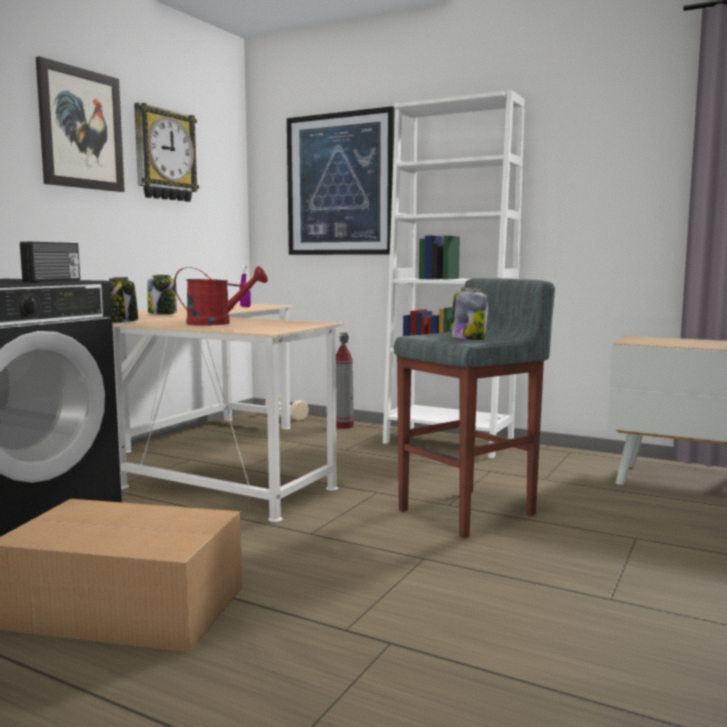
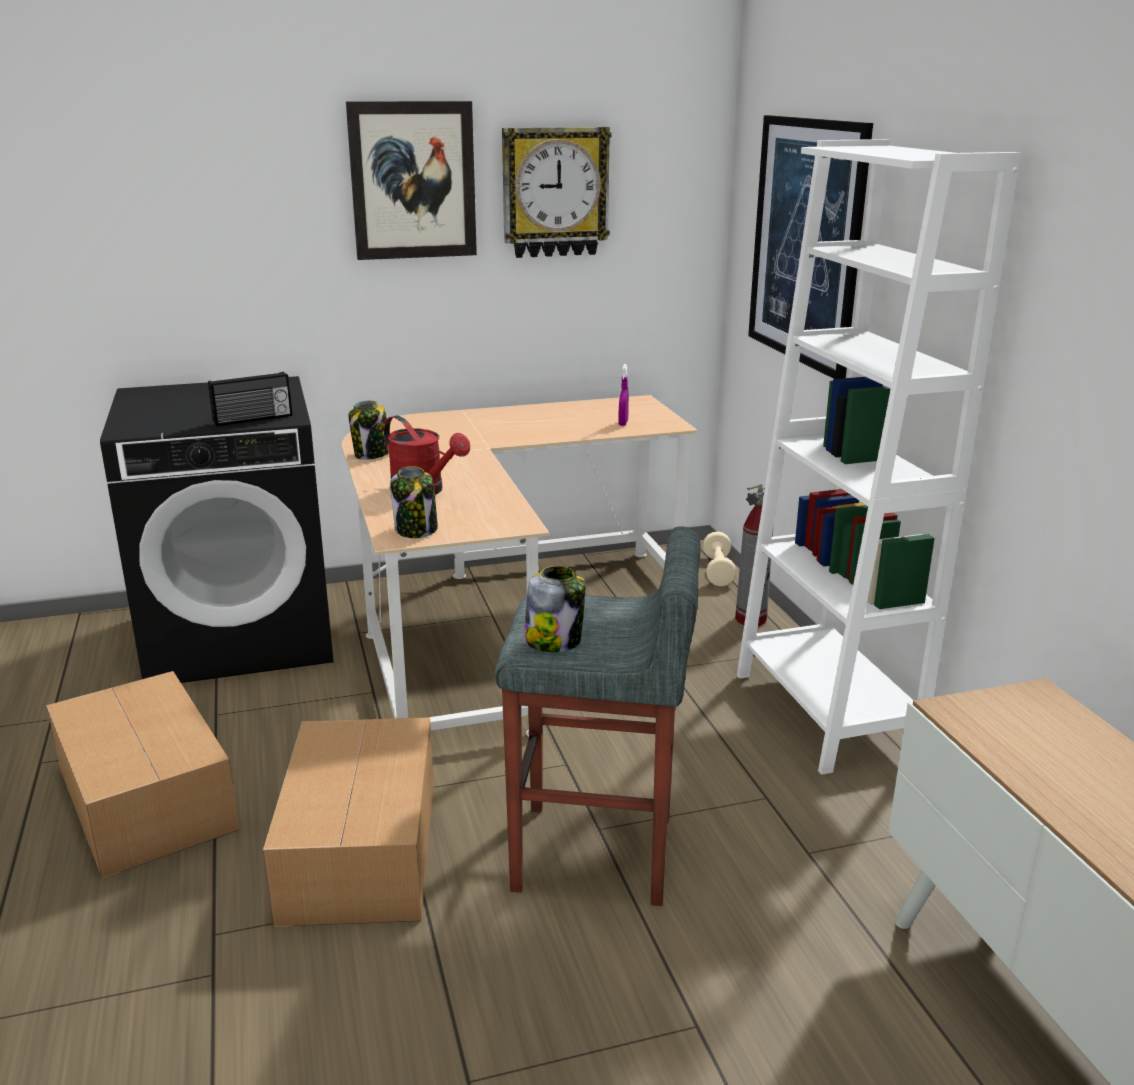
camera: 45 degrees right, 15 degrees up
(163, 313) = (475, 431): jar -> jar (416, 530)
(345, 558) = (362, 847): none -> cardboard box

